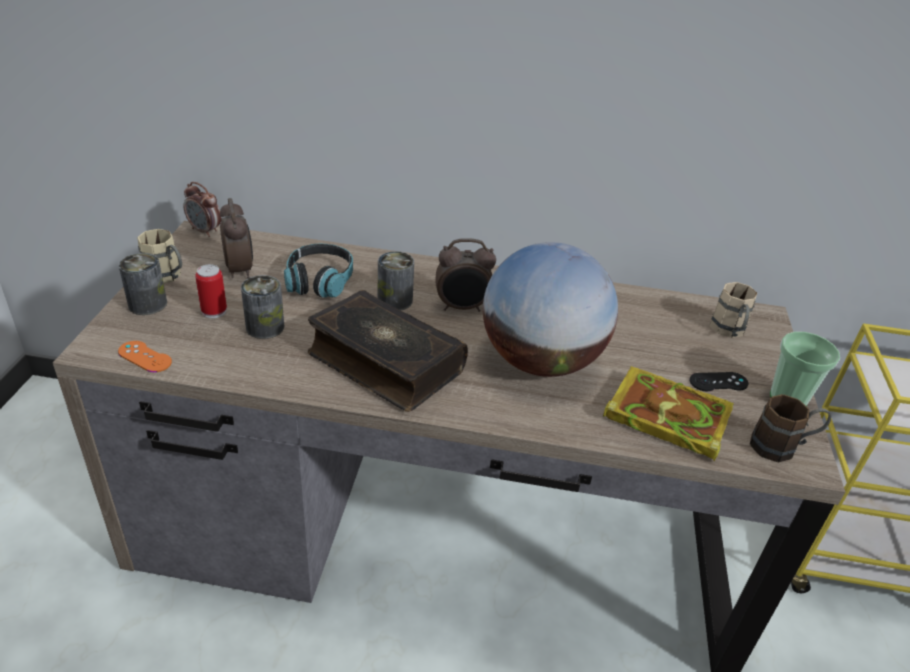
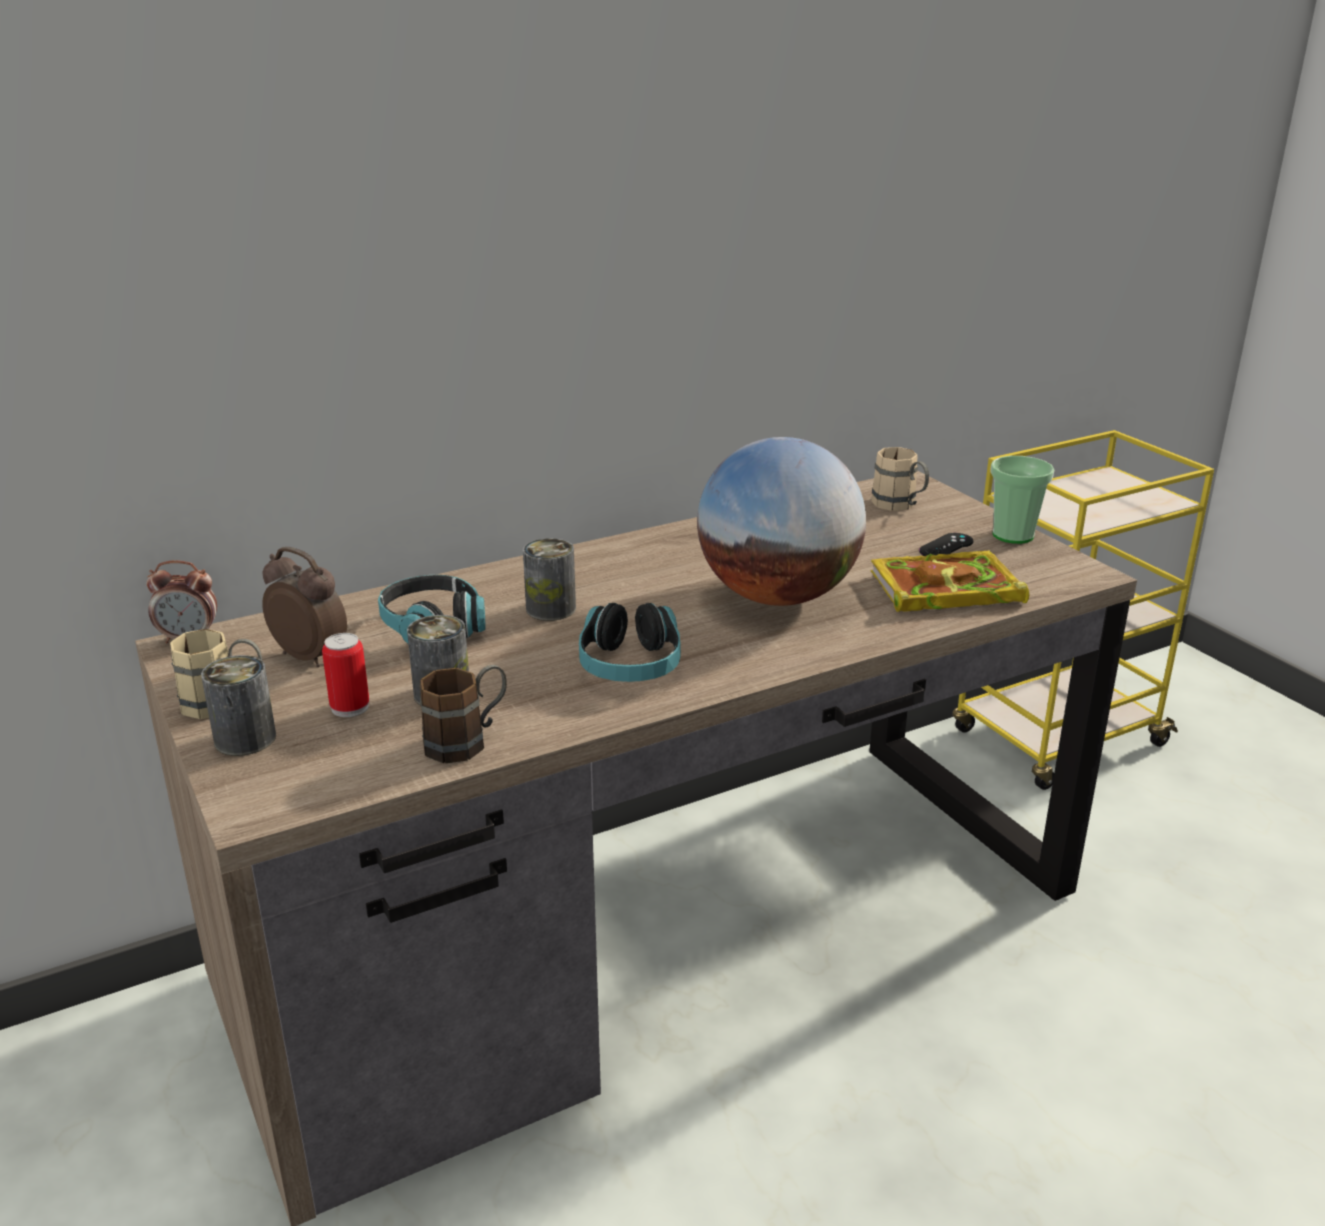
camera: 35 degrees left, 10 degrees down
(145, 357) = (338, 786): orange game controller -> none
(384, 363) = (630, 665): book -> headphones
(462, 307) = (632, 586): alarm clock -> none
(782, 447) = (1056, 570): brown mug -> brown mug (467, 741)

